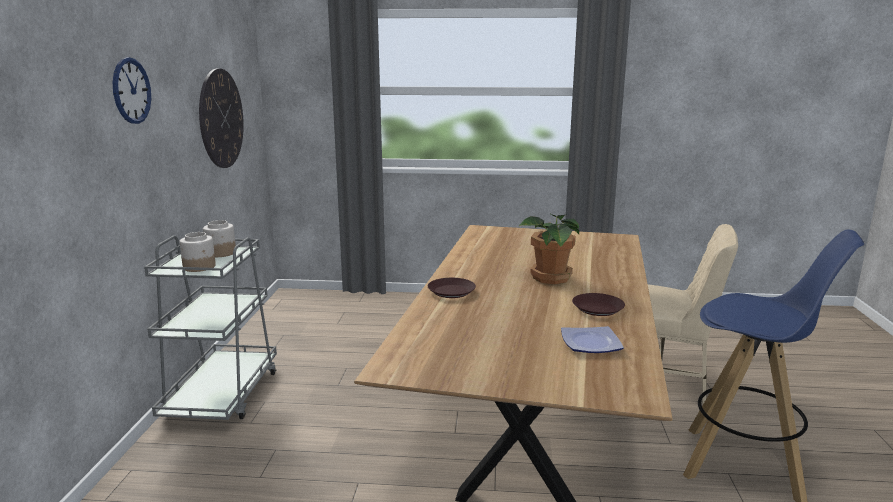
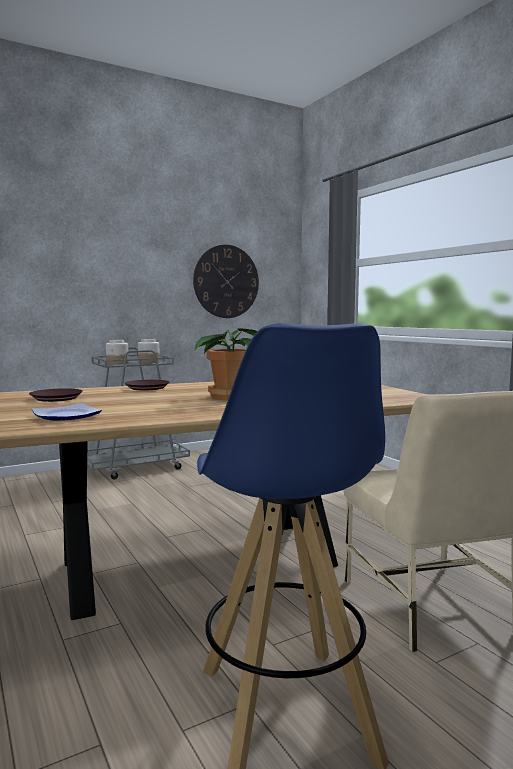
camera: 55 degrees right, 10 degrees down
(131, 91) = (110, 246): wall clock -> none
(598, 308) = (165, 411): brown plate -> brown plate (56, 398)

